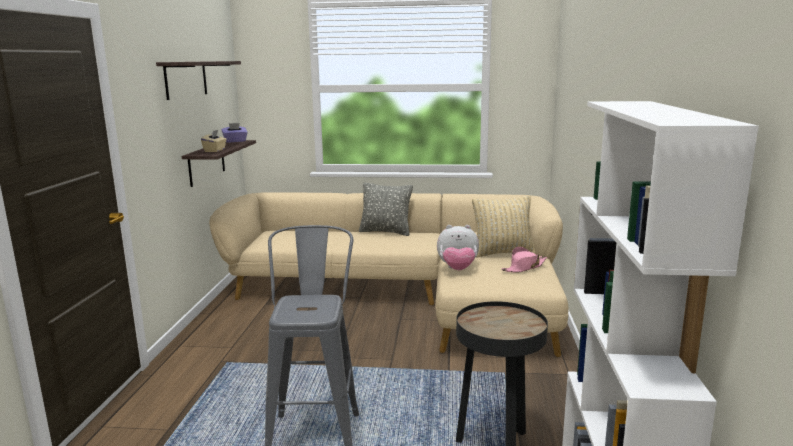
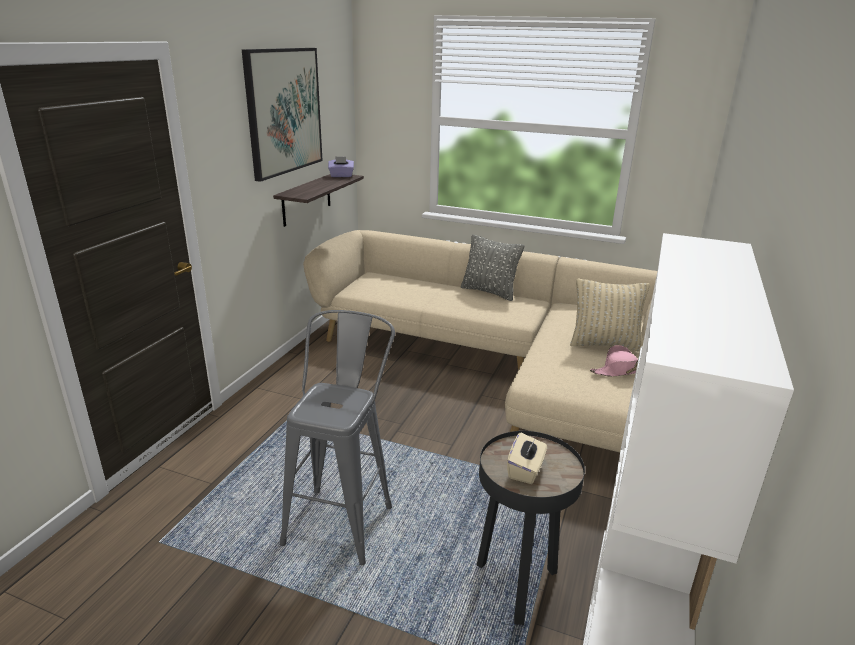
camera: 15 degrees right, 10 degrees up
(186, 79) = (284, 111): shelf -> picture
(215, 150) = (310, 190): beige tissue box -> beige tissue box (525, 470)
(457, 269) = (542, 359): plush toy -> none

